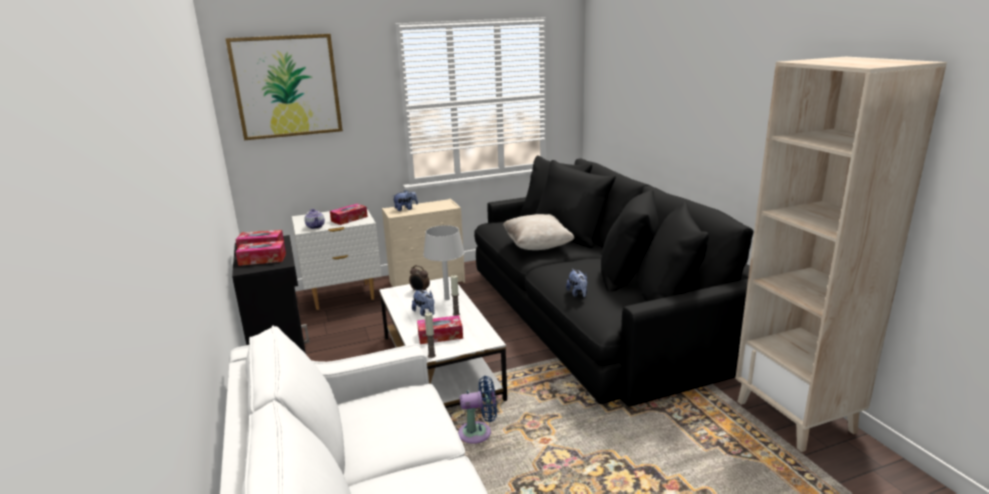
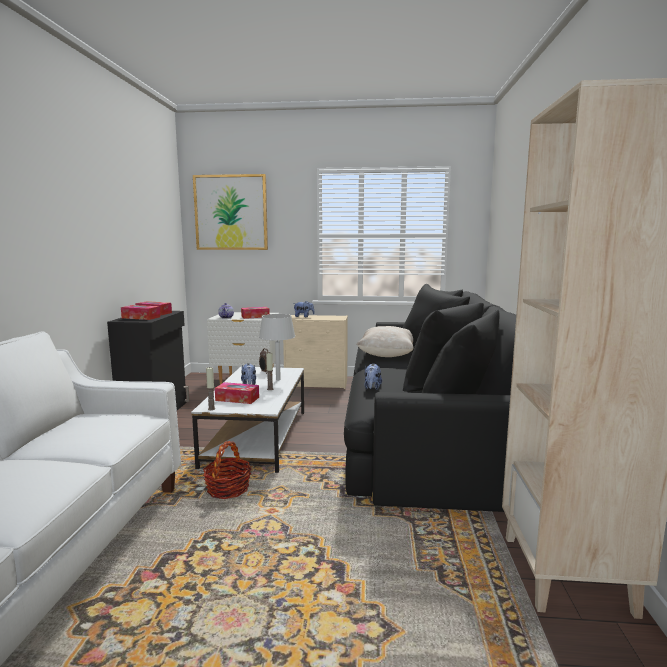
camera: 25 degrees right, 10 degrees down
(478, 433) = (228, 489): blue fan -> basket

